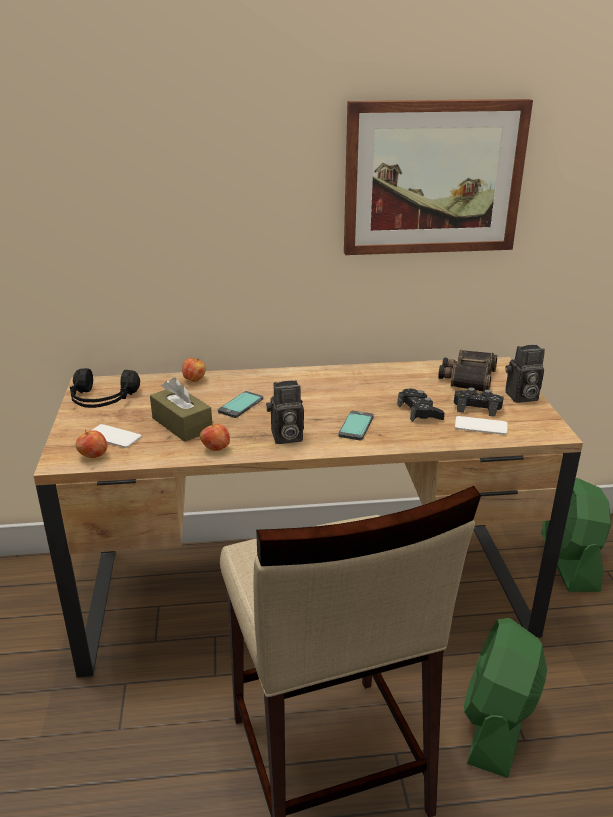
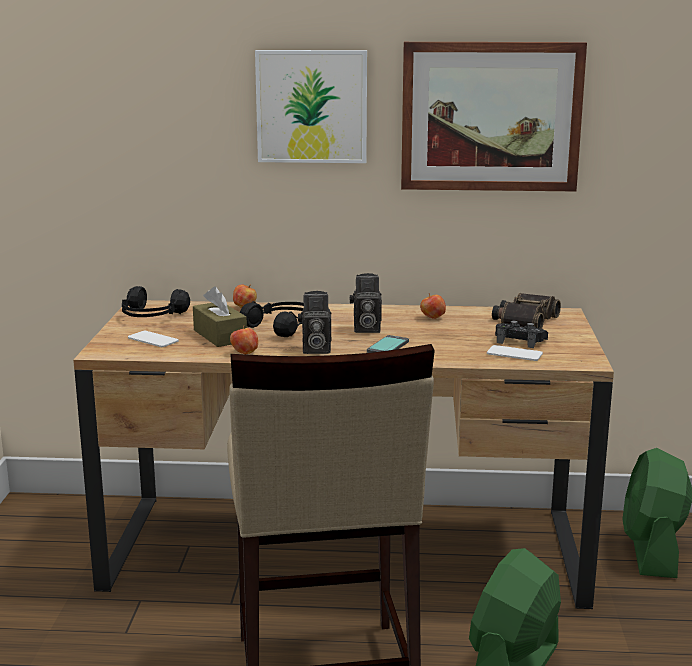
camera: 10 degrees right, 10 degrees down
(93, 456) = (130, 351): apple -> apple (432, 318)
(241, 405) = (282, 327): phone -> black headphones
(252, 173) = (311, 106): none -> picture
(419, 411) = (458, 341): black game controller -> none
(521, 397) = (571, 337): camera -> camera (365, 329)

